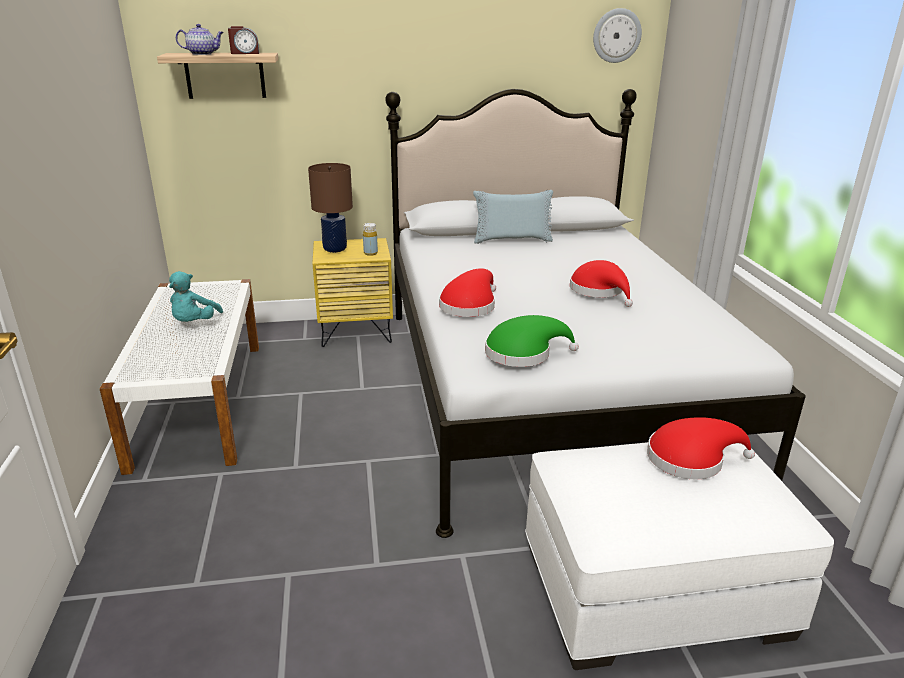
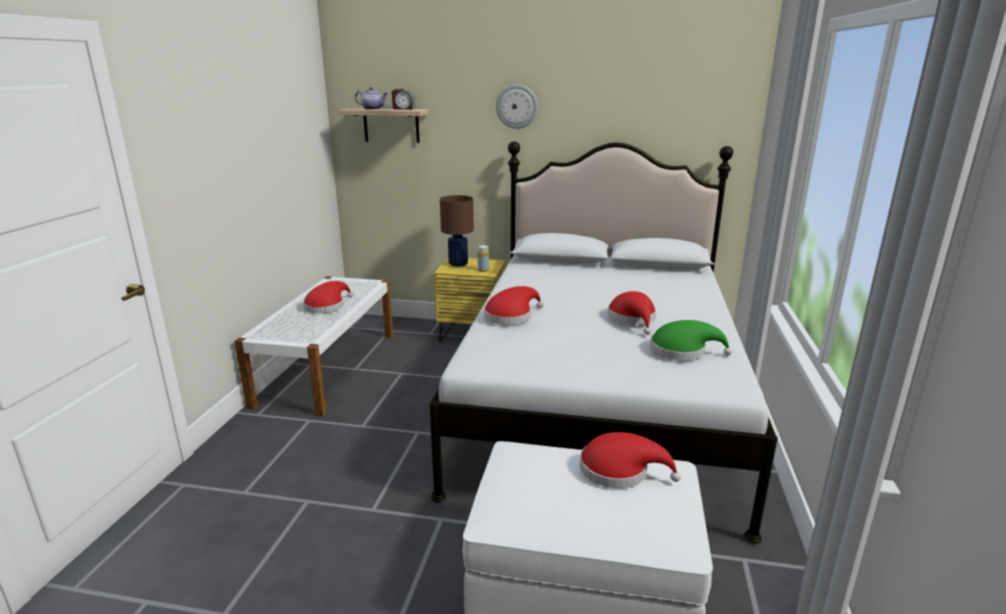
camera: 20 degrees right, 5 degrees down
(194, 323) = (326, 306): turquoise plush toy -> red hat
(512, 240) = (596, 270): blue pillow -> none
(523, 353) = (518, 357): green hat -> green hat (682, 351)
(616, 35) = (716, 99): wall clock -> wall clock (517, 106)

